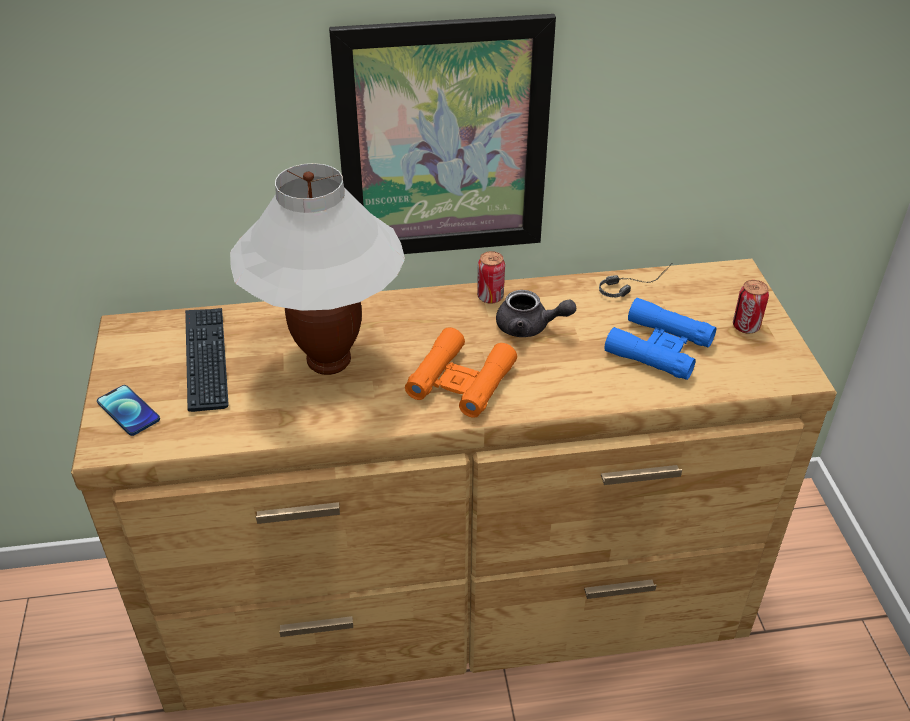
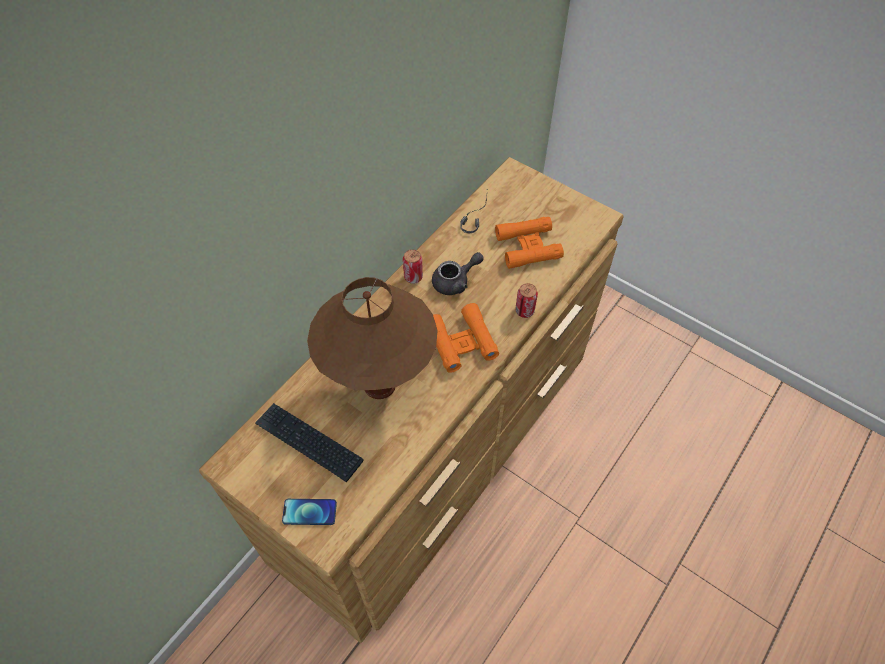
camera: 45 degrees left, 15 degrees up
(329, 361) = (379, 386): white table lamp -> brown table lamp
(444, 142) = (362, 205): picture -> none
(659, 348) = (528, 247): blue binoculars -> orange binoculars
(746, 326) = (551, 204): can -> can (524, 311)

